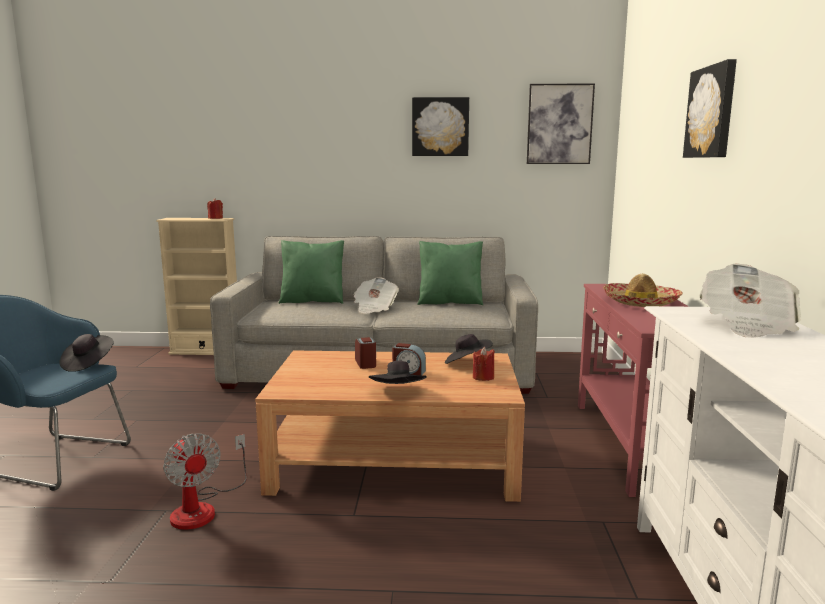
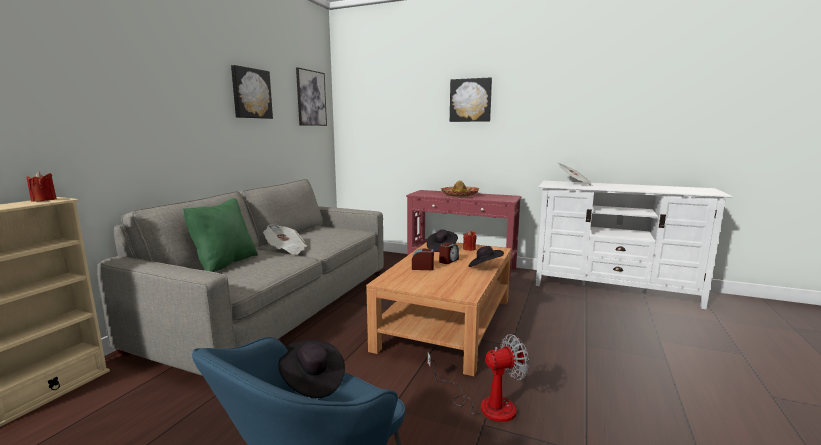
camera: 70 degrees left, 0 degrees up
(450, 302) = (309, 232): green pillow -> none

